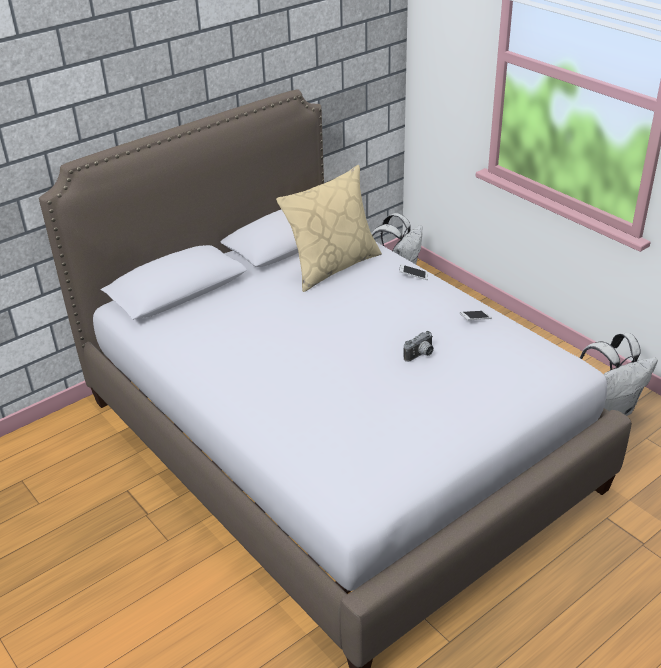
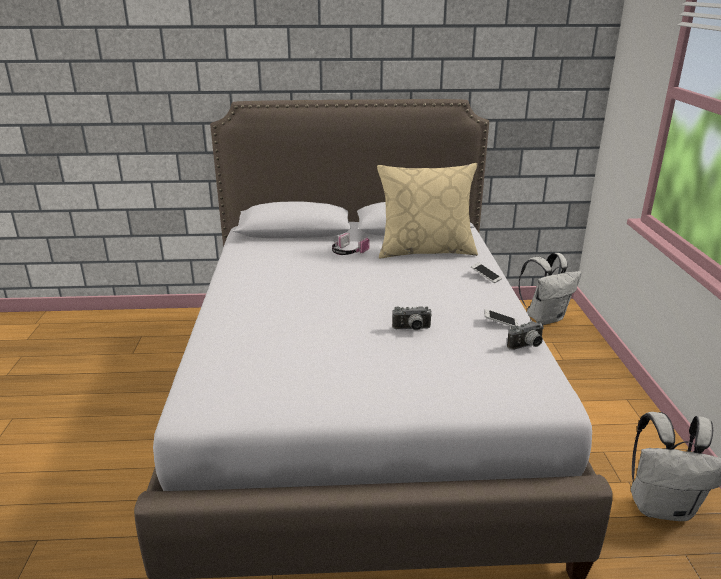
camera: 35 degrees right, 10 degrees down
(266, 296) = (348, 252): none -> headphones
(515, 333) = (527, 346): none -> camera

